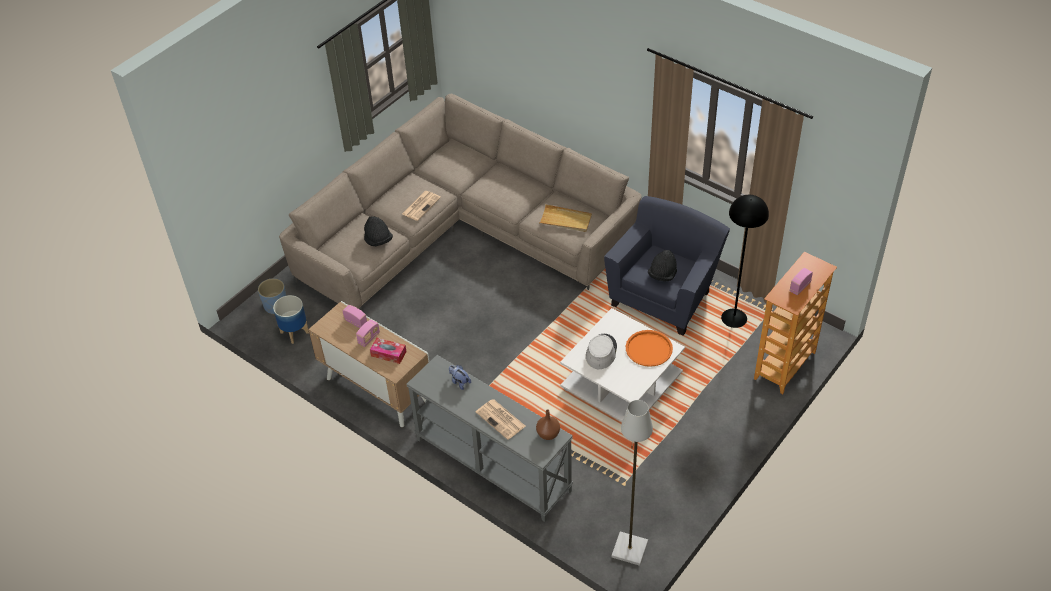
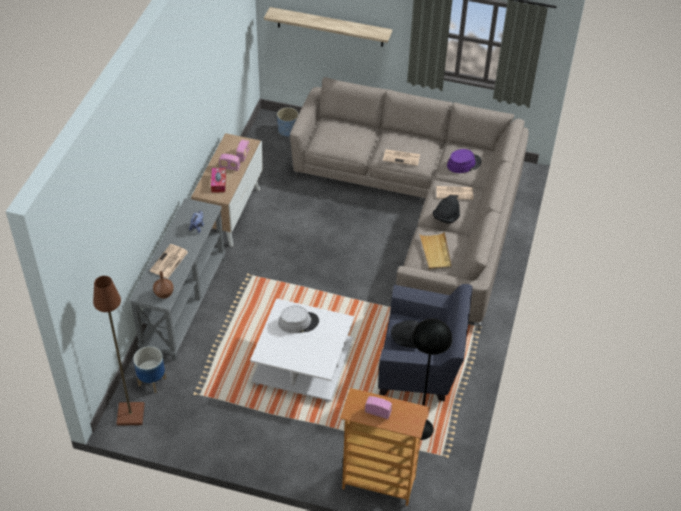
camera: 65 degrees right, 0 degrees up
(259, 163) = (330, 27): none -> shelf
(294, 332) = (266, 149): planter -> planter (152, 381)
(378, 240) = (348, 146): black hat -> black hat (446, 217)
(457, 164) = (464, 163): none -> purple hat
(493, 183) = (455, 193): none -> newspaper
(629, 549) = (130, 414): grey floor lamp -> brown floor lamp
(649, 349) = (316, 354): orange tray -> none

